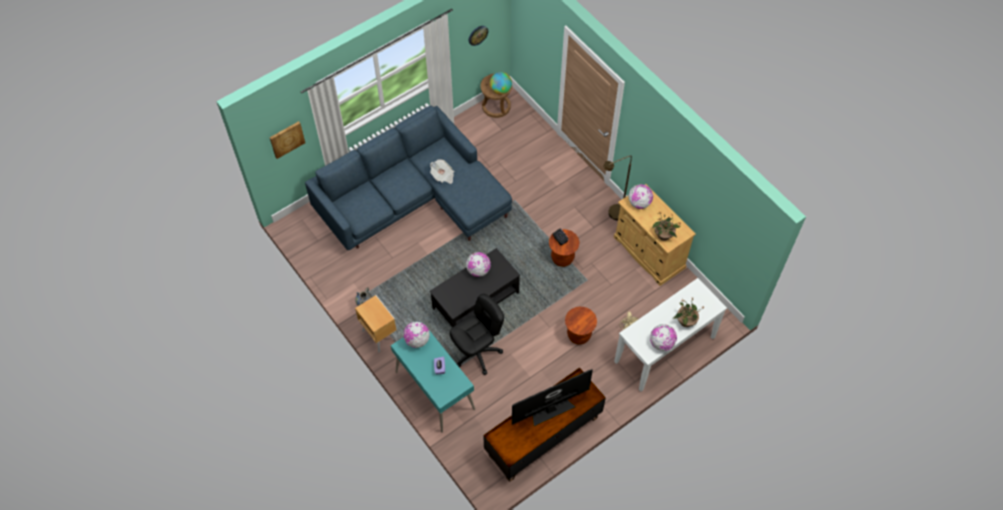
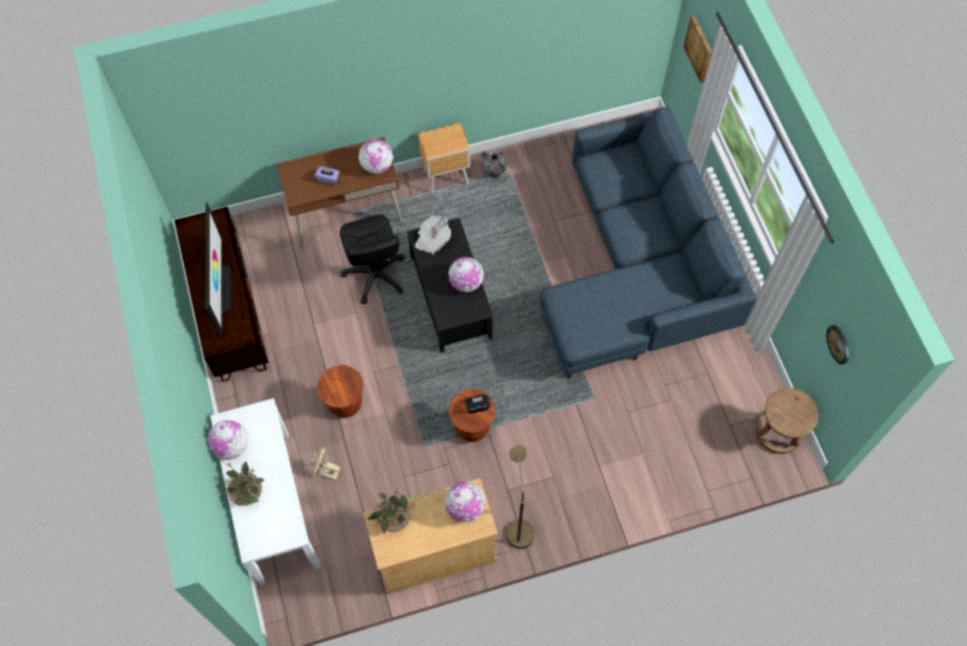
camera: 110 degrees right, 5 degrees up
(434, 391) = (345, 214): turquoise desk -> brown desk
(443, 176) = (633, 280): newspaper -> newspaper (432, 240)
(500, 90) = (779, 415): globe -> none

